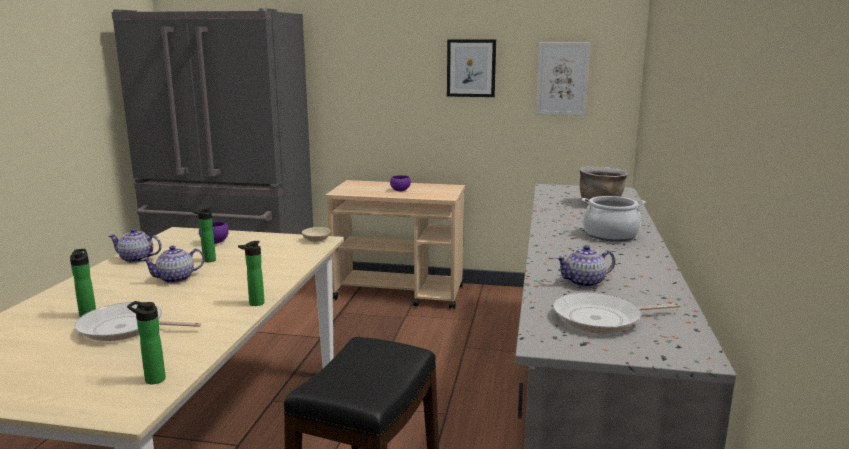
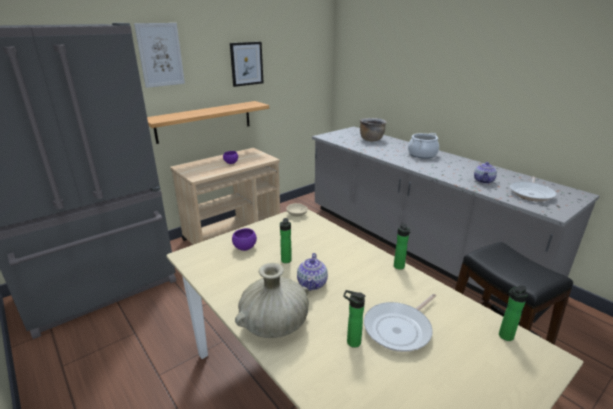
camera: 50 degrees left, 10 degrees up
(93, 284) = (275, 325): none -> beige vase
(137, 259) = (236, 289): teapot -> none
(401, 135) = (204, 121): none -> shelf
(562, 79) = (297, 66): picture -> picture (160, 55)

